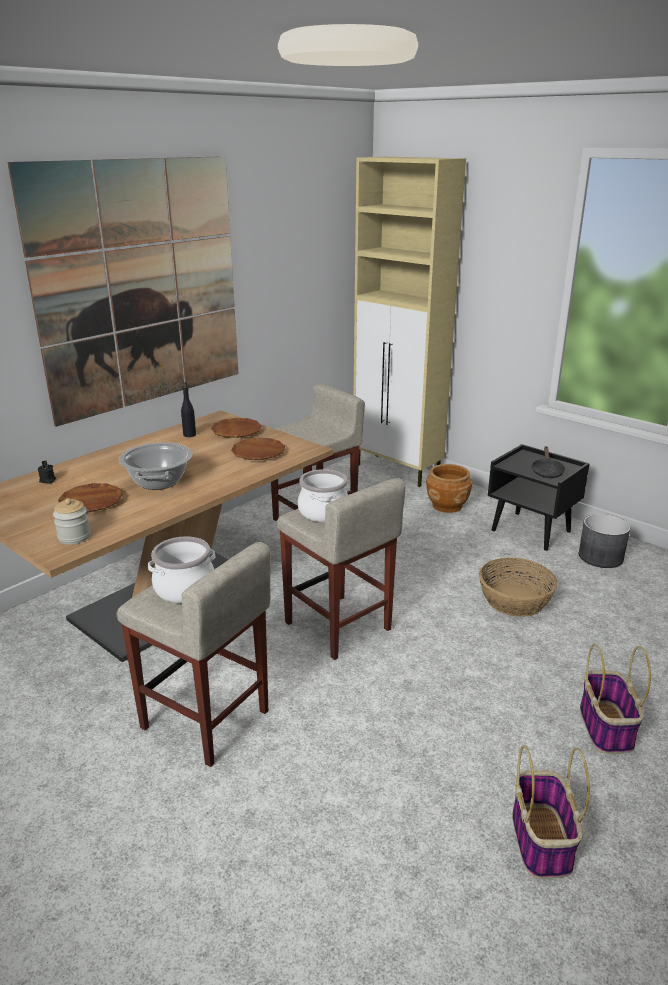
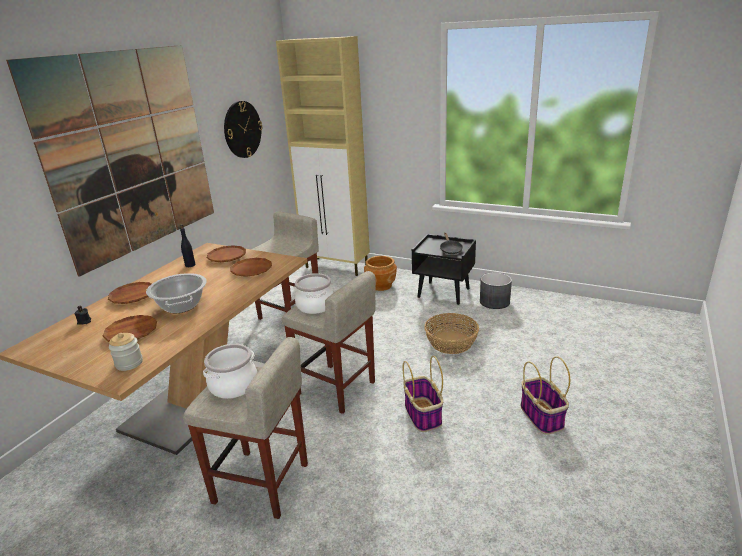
camera: 15 degrees left, 0 degrees up
(110, 460) = (133, 296): none -> brown plate
(294, 271) = (242, 129): none -> wall clock
(542, 842) = (532, 506): basket -> basket (423, 415)

